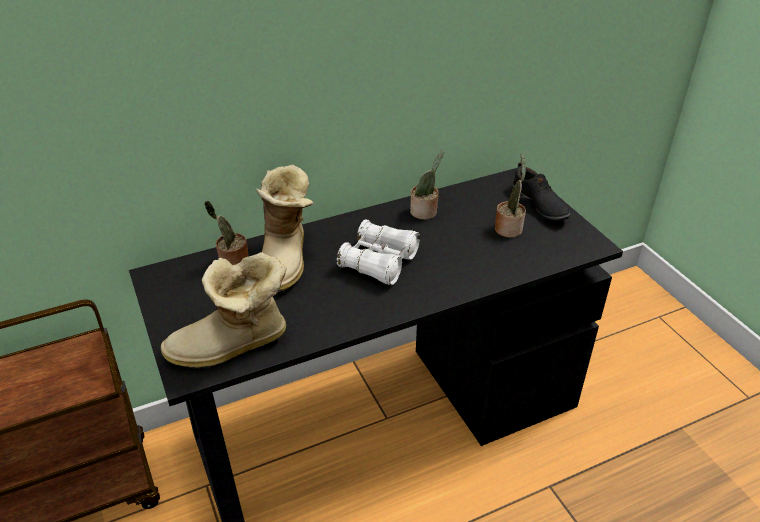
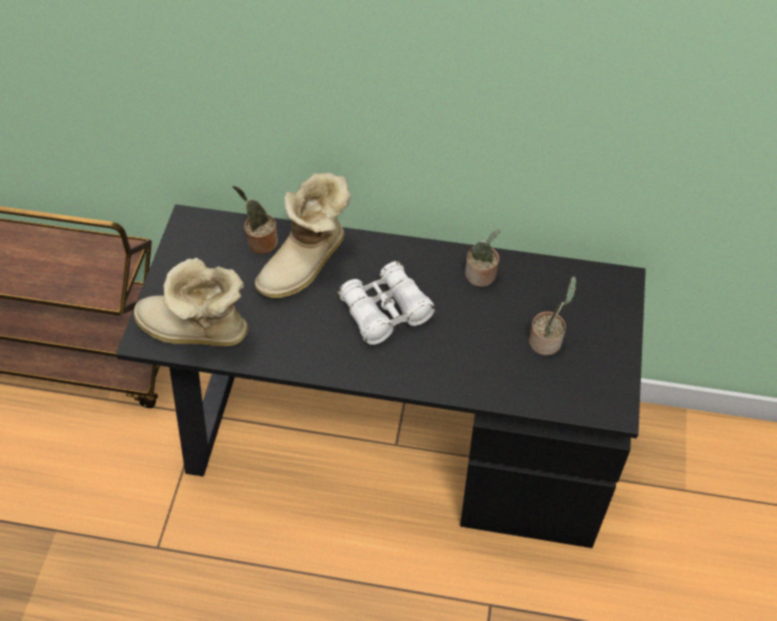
camera: 35 degrees right, 15 degrees up
(539, 204) = (610, 328): black shoe -> none

